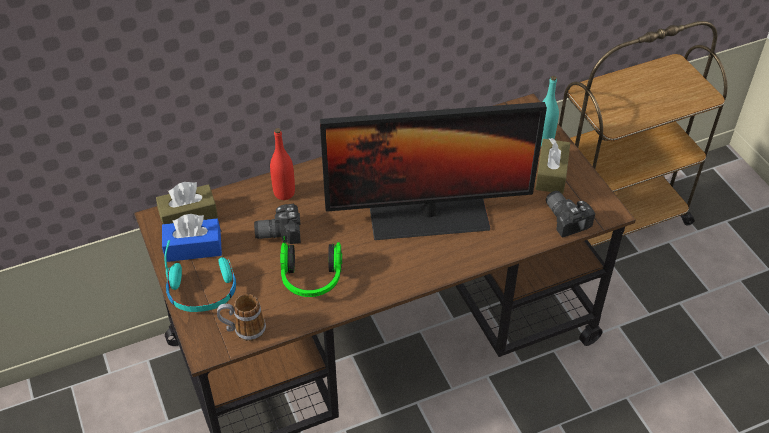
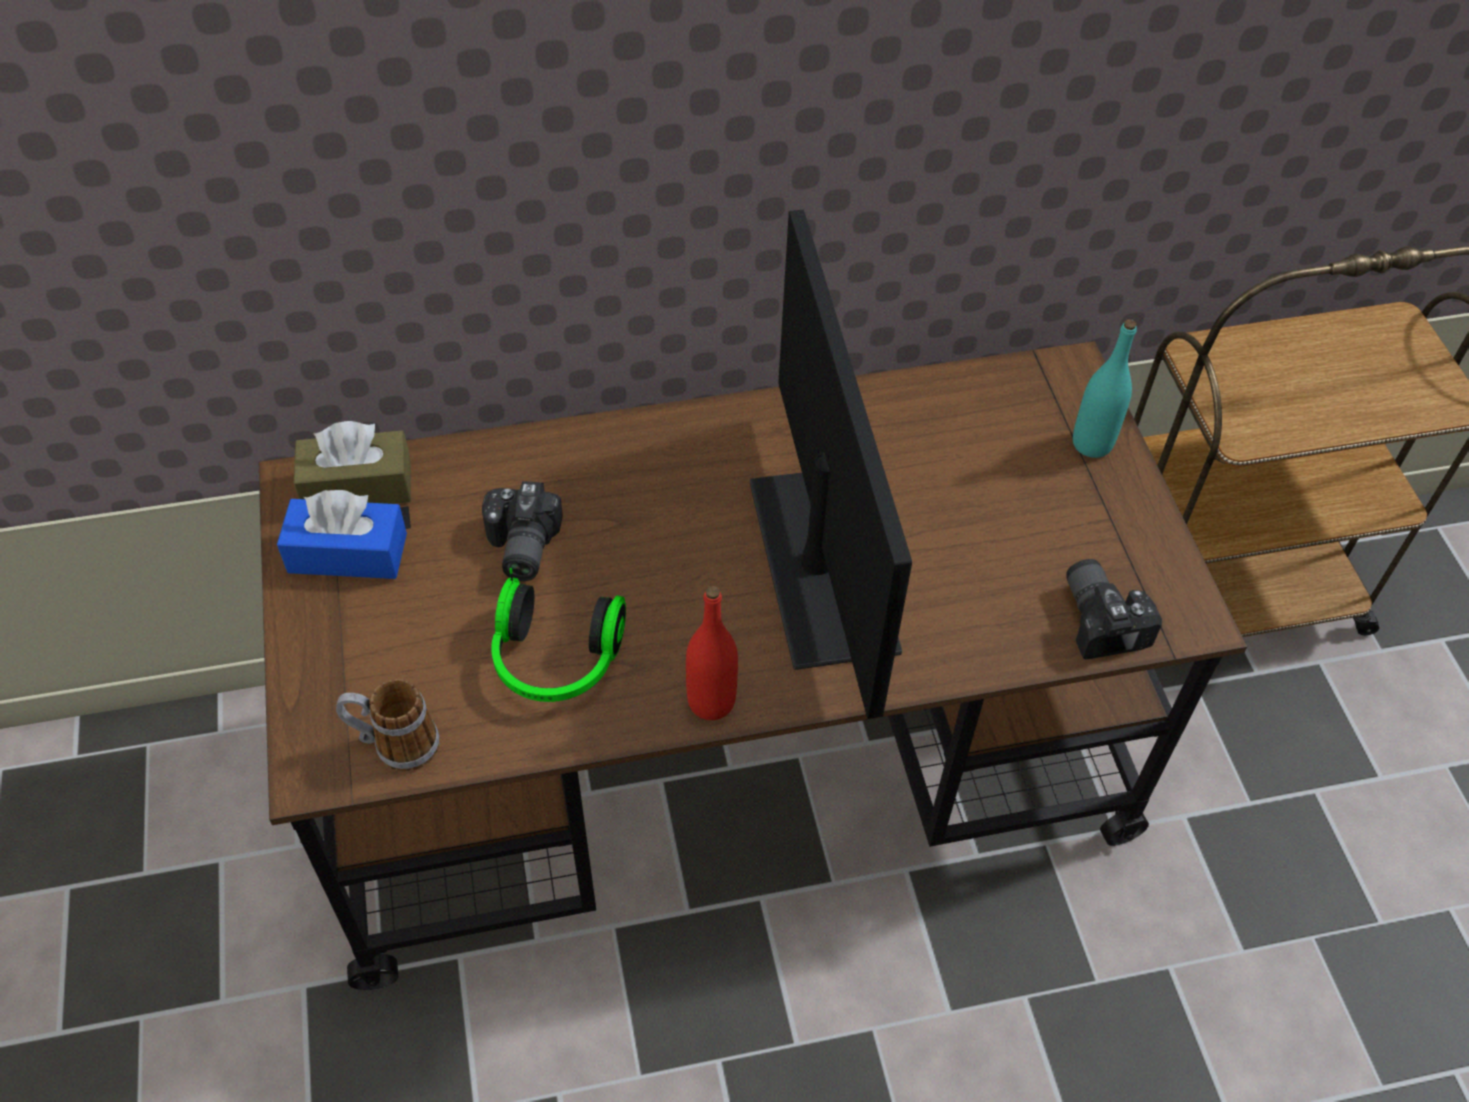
camera: 10 degrees right, 5 degrees up
(202, 291) = (339, 647): turquoise headphones -> none
(278, 231) = (519, 547): camera -> camera turned 90 degrees counterclockwise
(284, 193) = (552, 469): red bottle -> red bottle (711, 702)
(428, 215) = (822, 565): monitor -> monitor turned 105 degrees counterclockwise
(551, 173) = (1092, 517): brown tissue box -> none

